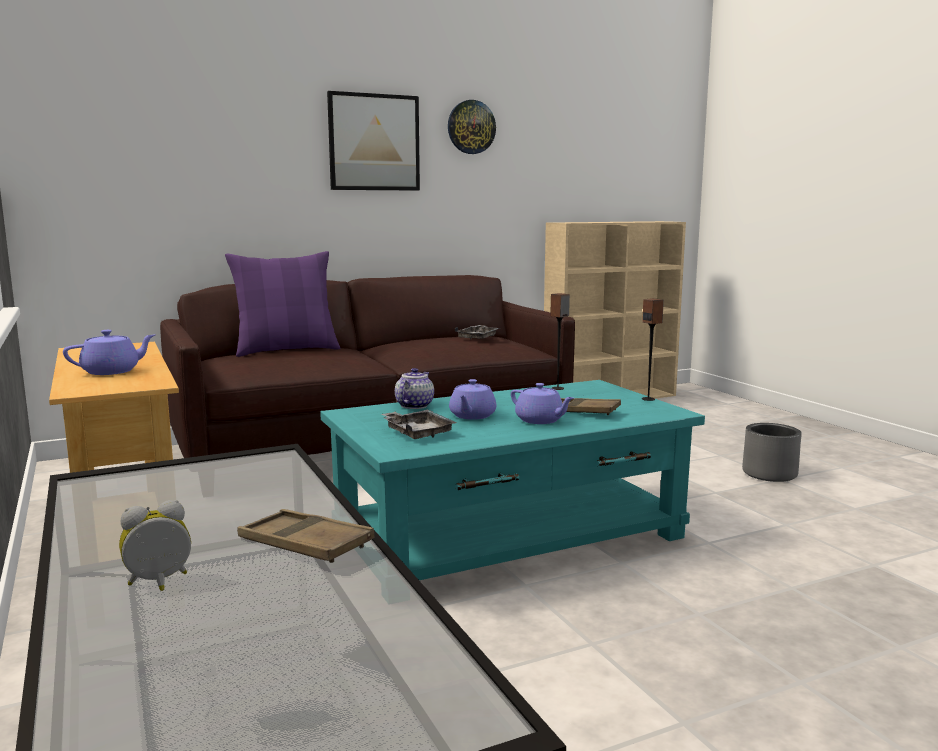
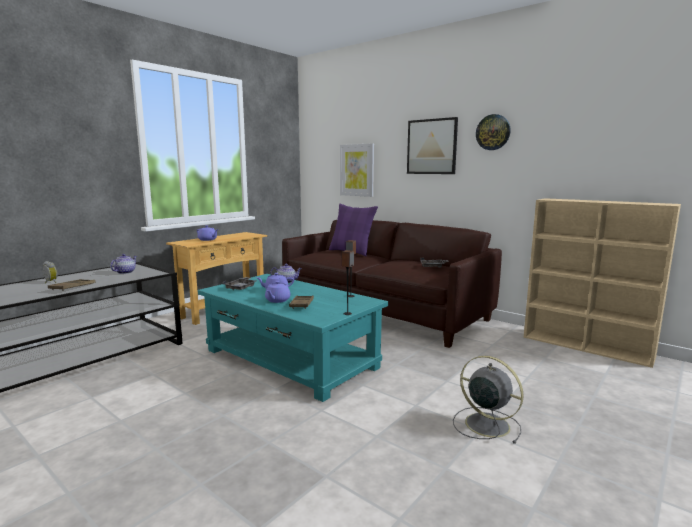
camera: 65 degrees right, 0 degrees up
(188, 489) = (125, 272): none -> teapot
(204, 182) = (357, 170): none -> picture
(769, 474) = (485, 424): grey planter -> grey fan

